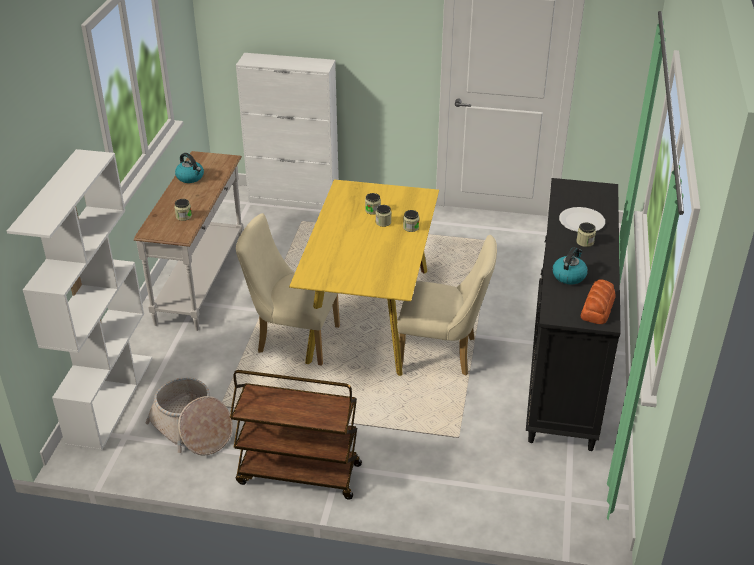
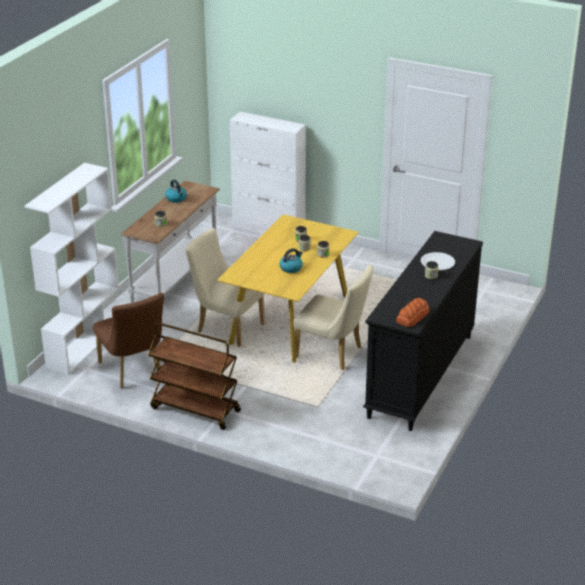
camera: 15 degrees right, 5 degrees down
(192, 429) = (133, 371): basket -> brown chair
(569, 276) = (405, 295): kettle -> kettle (291, 268)

